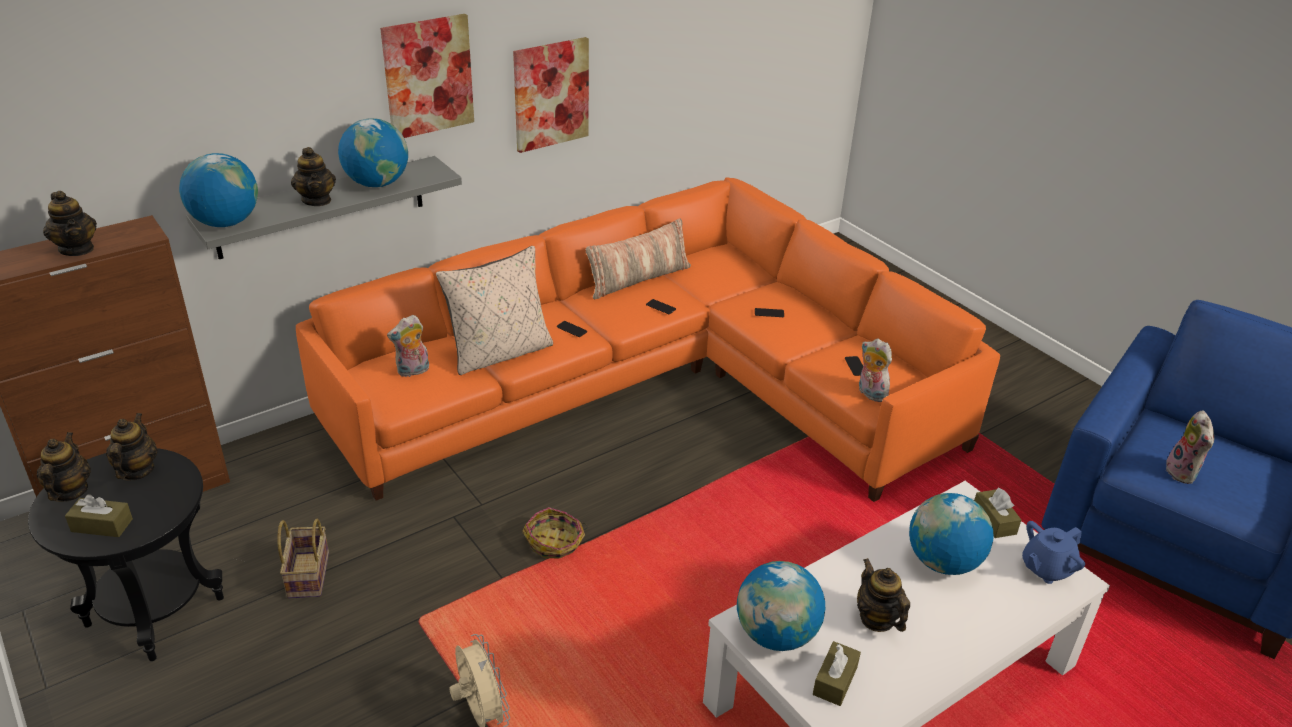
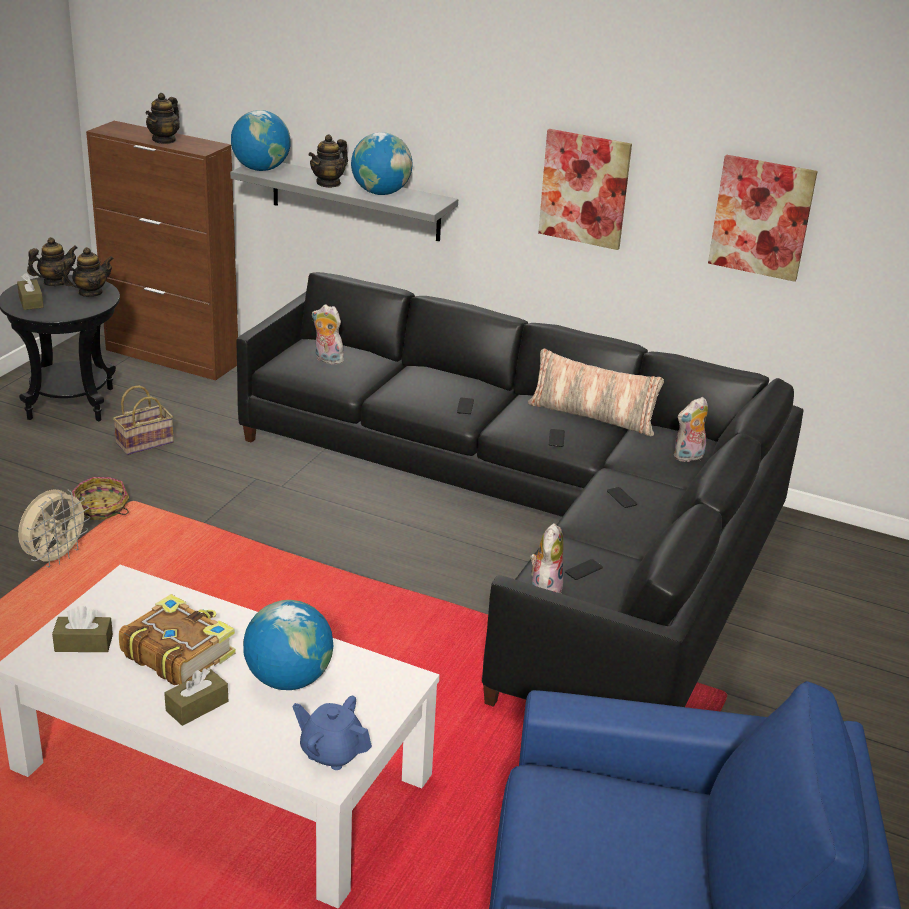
camera: 60 degrees right, 5 degrees down
(428, 76) = (463, 121): picture -> picture (761, 217)
(500, 353) = (394, 387): beige pillow -> none
(555, 542) = (265, 534): basket -> basket (101, 509)
(657, 385) = (535, 523): orange sofa -> black sofa
(776, 635) = (121, 601): globe -> none
(877, 619) = (177, 652): teapot -> book
(994, 520) = (384, 704): brown tissue box -> brown tissue box (197, 706)
(1183, 473) = (571, 823): plush toy -> plush toy (688, 457)

